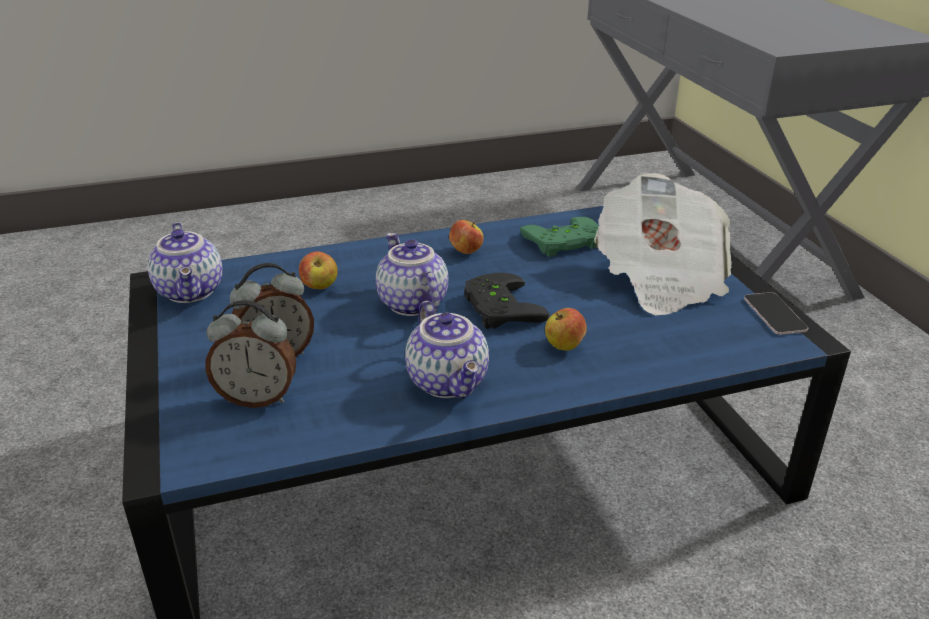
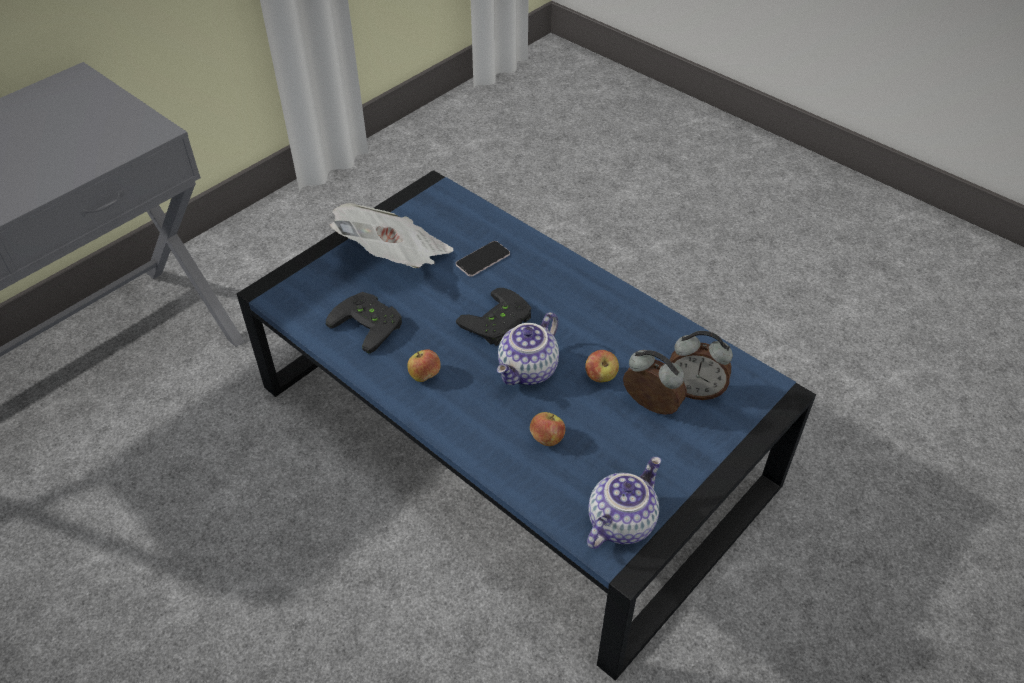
camera: 120 degrees left, 15 degrees up
(257, 398) = (694, 390): alarm clock -> alarm clock turned 135 degrees clockwise
(449, 382) = (601, 311): teapot -> none
(564, 243) = (370, 323): green game controller -> black game controller
(564, 346) = (520, 276): apple -> apple (601, 376)
(774, 314) = (412, 201): phone -> phone (483, 259)

